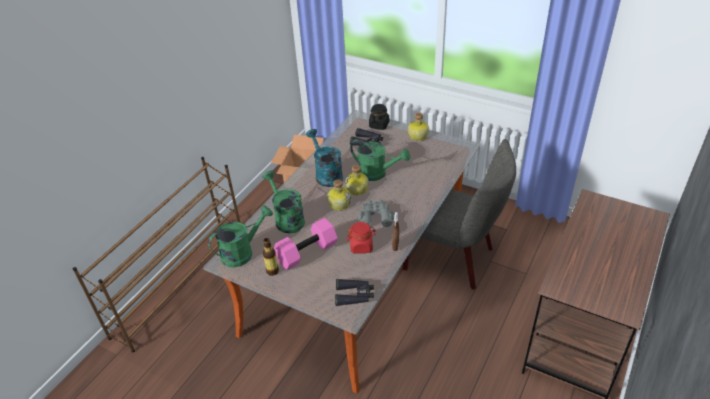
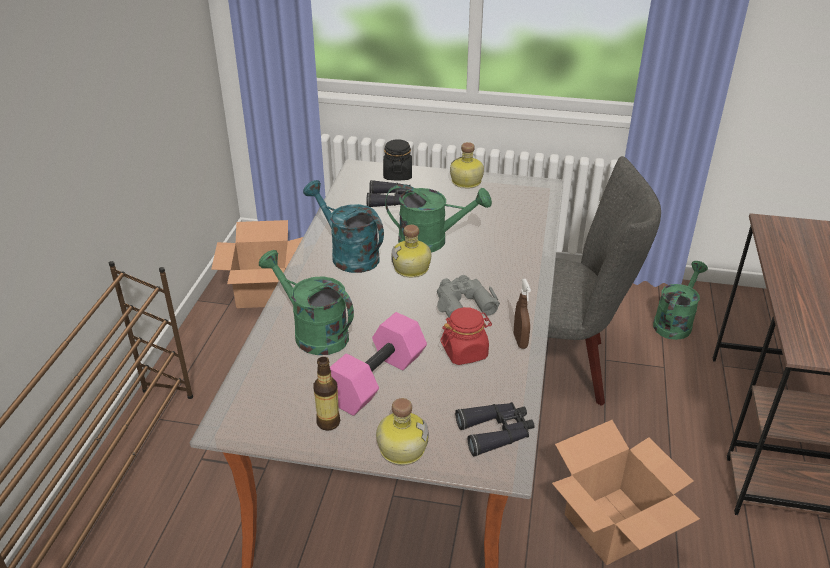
camera: 20 degrees left, 5 degrees down
(242, 252) = (256, 401): green watering can -> green watering can (675, 322)
(339, 203) = (392, 294): bottle -> bottle (401, 447)
(445, 361) = (613, 524): none -> cardboard box

